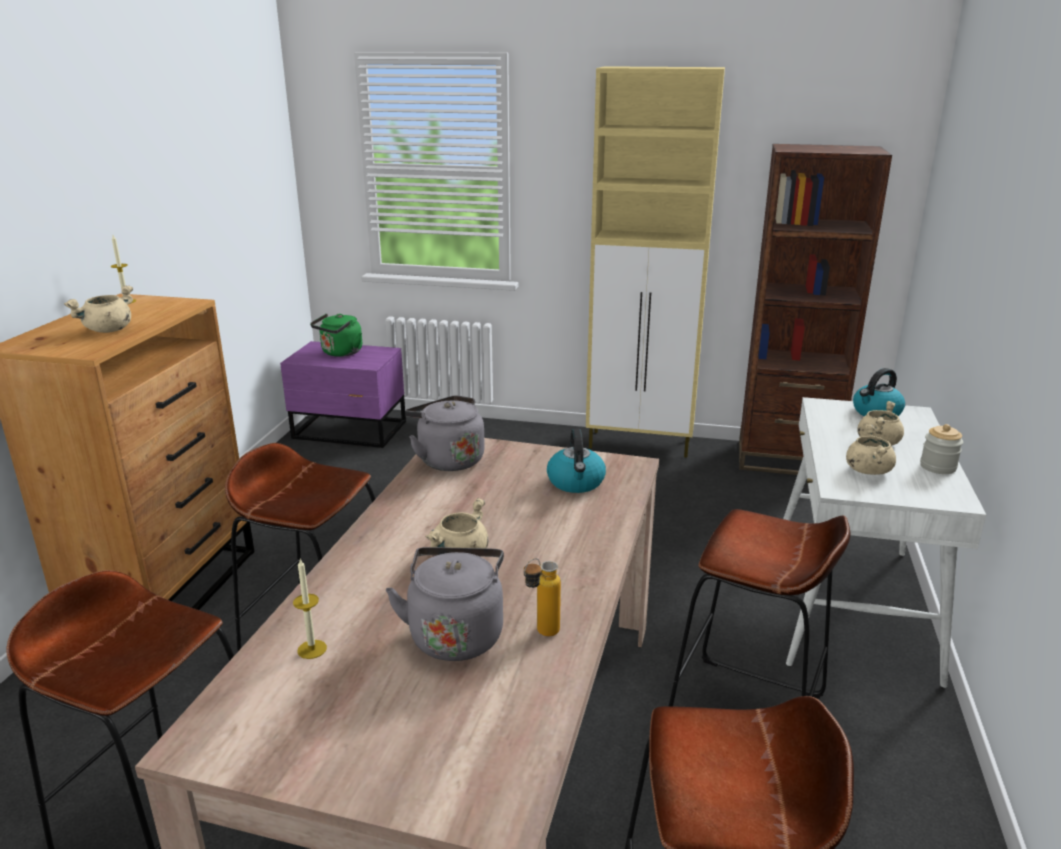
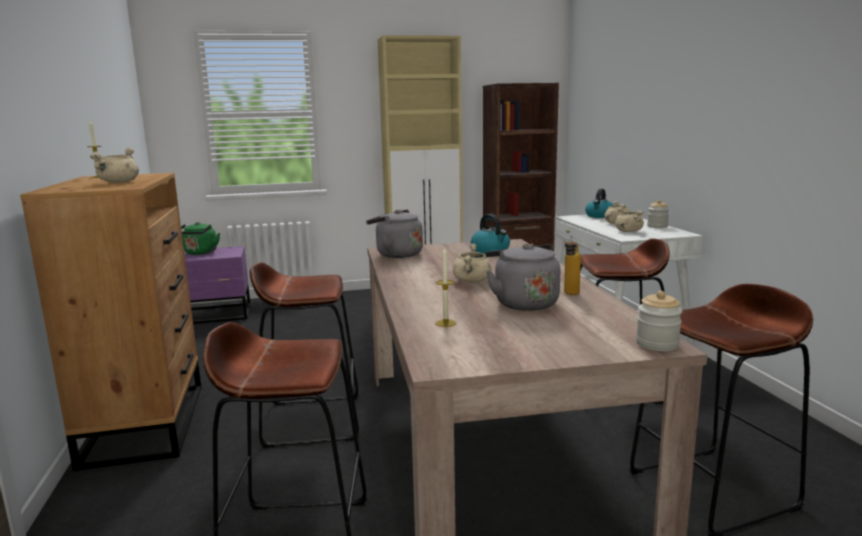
camera: 25 degrees left, 10 degrees down
(497, 808) = (657, 344): none -> jar

